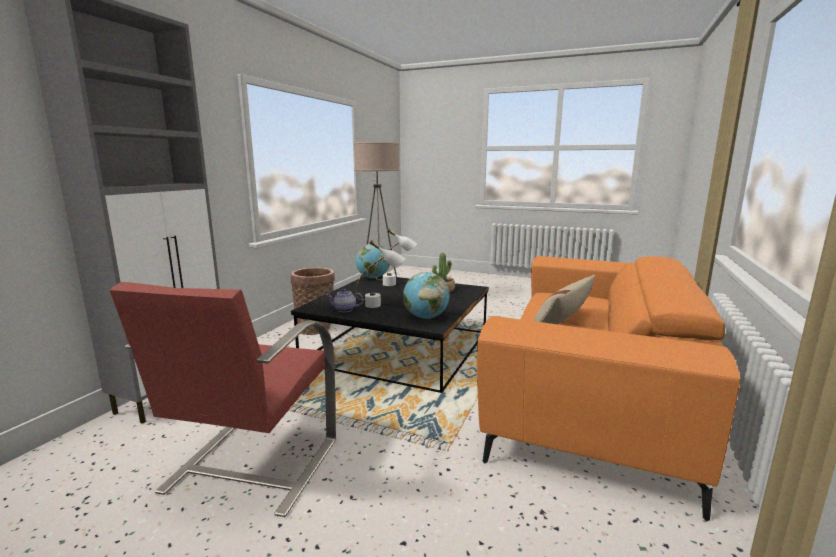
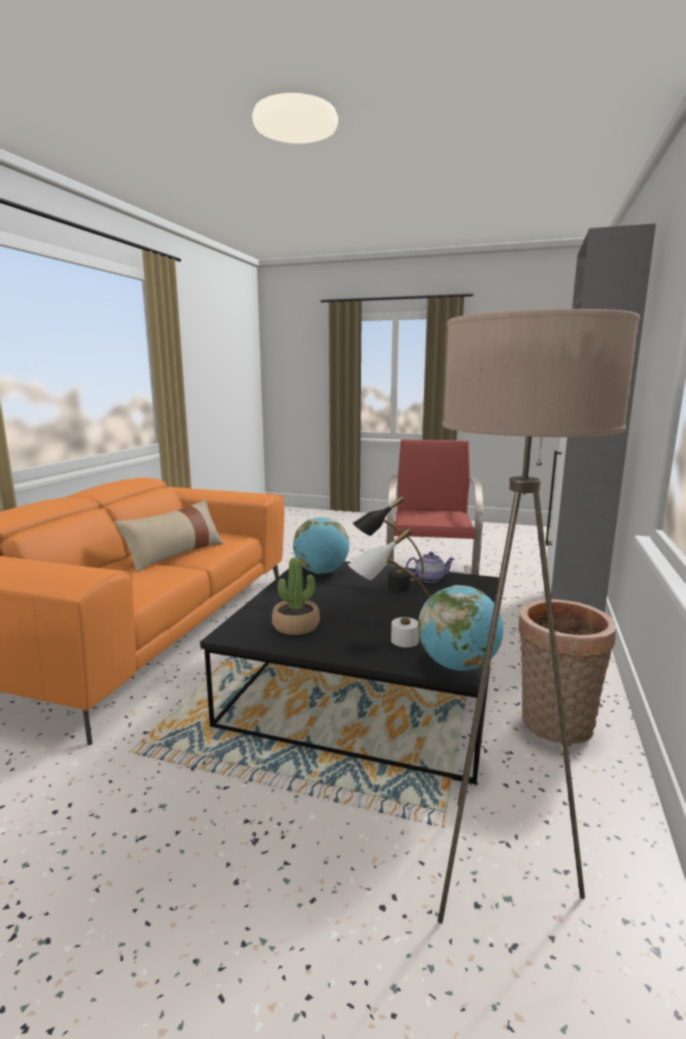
camera: 175 degrees right, 0 degrees up
(380, 305) = (388, 588): white table lamp -> black table lamp

